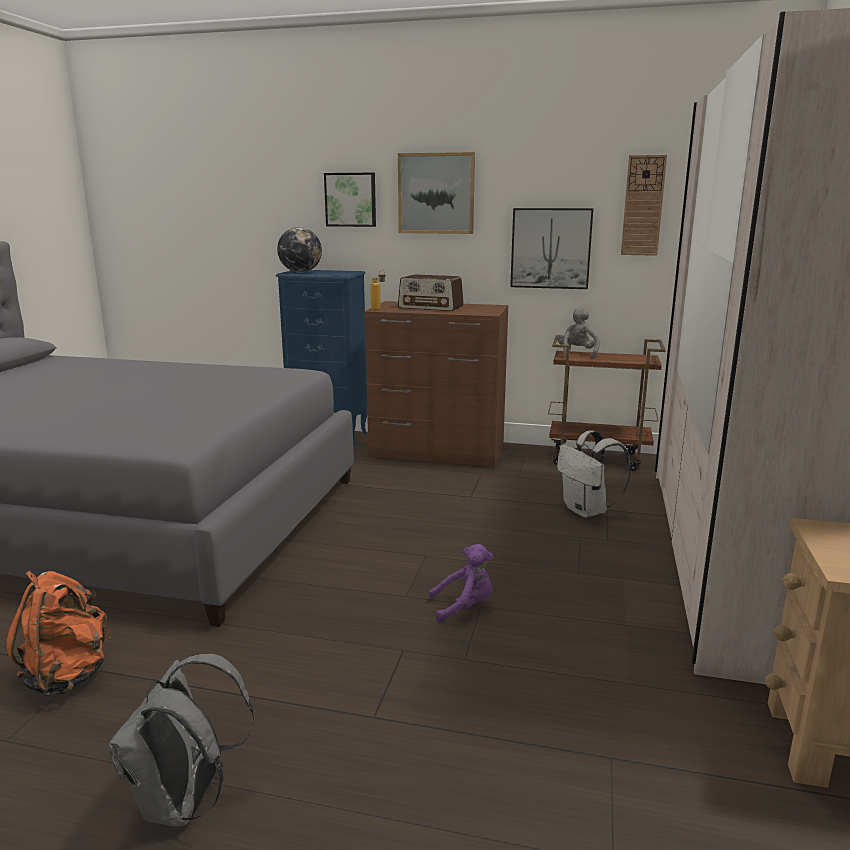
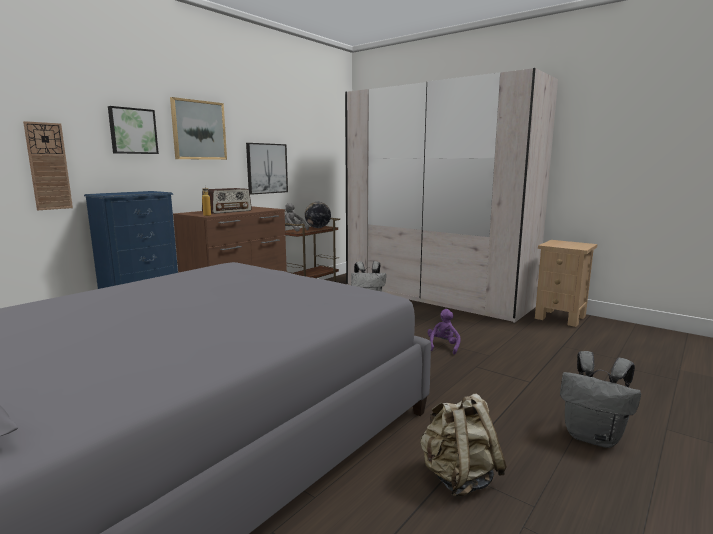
camera: 65 degrees left, 5 degrees down
(68, 675) = (458, 478): orange backpack -> beige backpack
(300, 272) = (115, 194): globe -> globe (318, 228)
(643, 206) = (304, 144): wall clock -> wall clock (48, 166)

